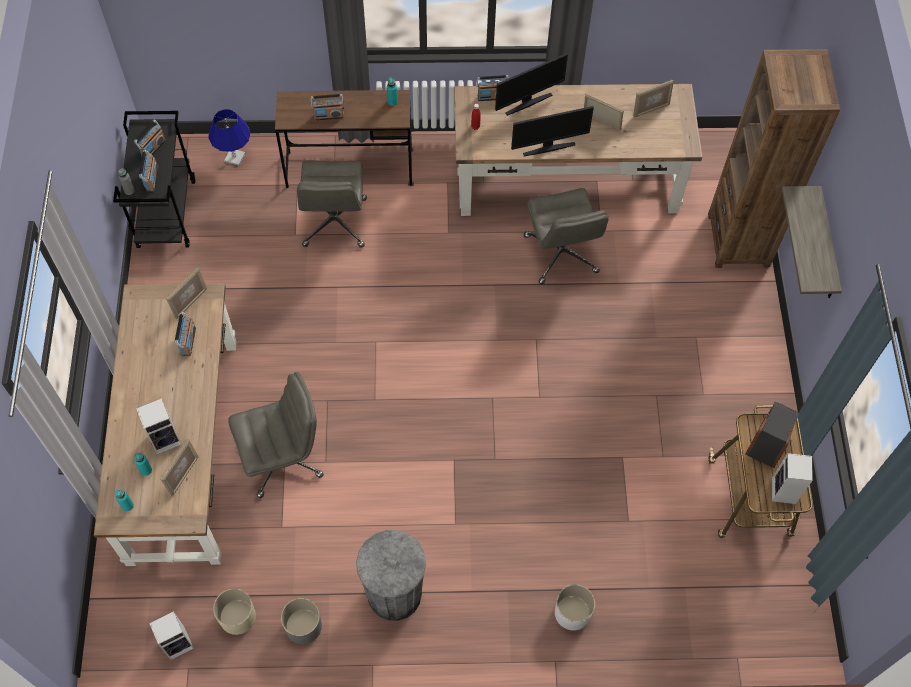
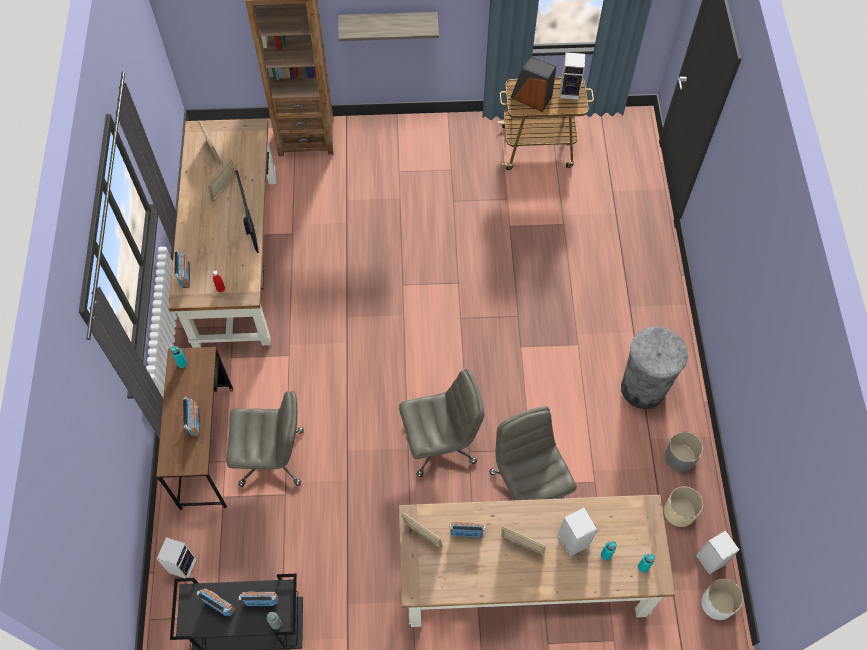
camera: 90 degrees left, 0 degrees up
(183, 475) = (607, 520): picture frame -> picture frame (521, 546)
(235, 158) = (183, 564): blue table lamp -> speaker
(528, 103) = (195, 246): monitor -> none
(561, 254) = (316, 264): grey office chair -> grey office chair (440, 442)
(572, 612) = (641, 263): white planter -> white planter (717, 603)

